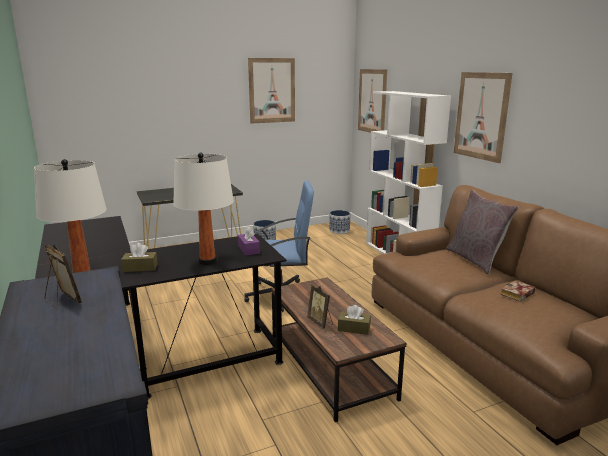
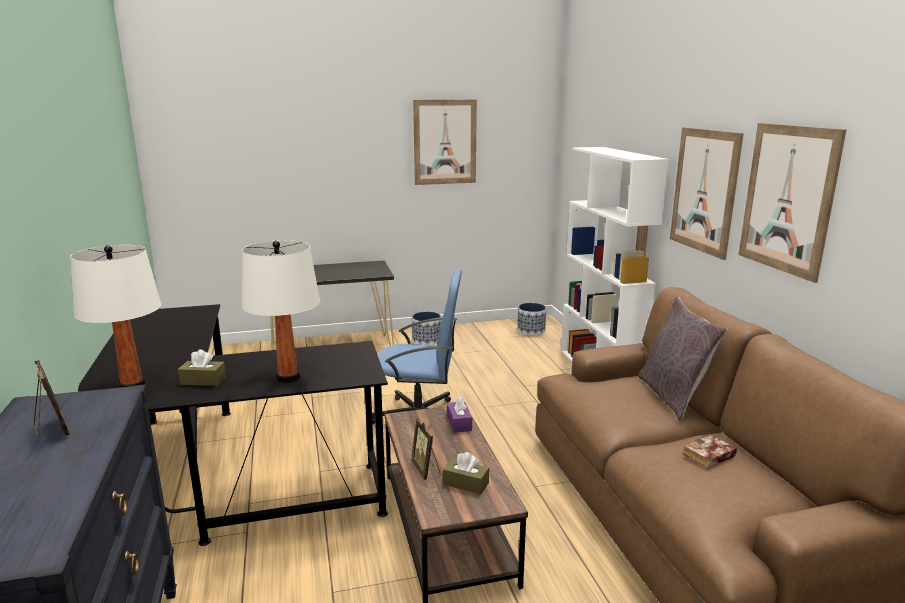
camera: 10 degrees right, 0 degrees up
(248, 249) = (347, 364): purple tissue box -> purple tissue box (459, 423)
(372, 101) = (579, 158): picture -> picture (787, 199)

